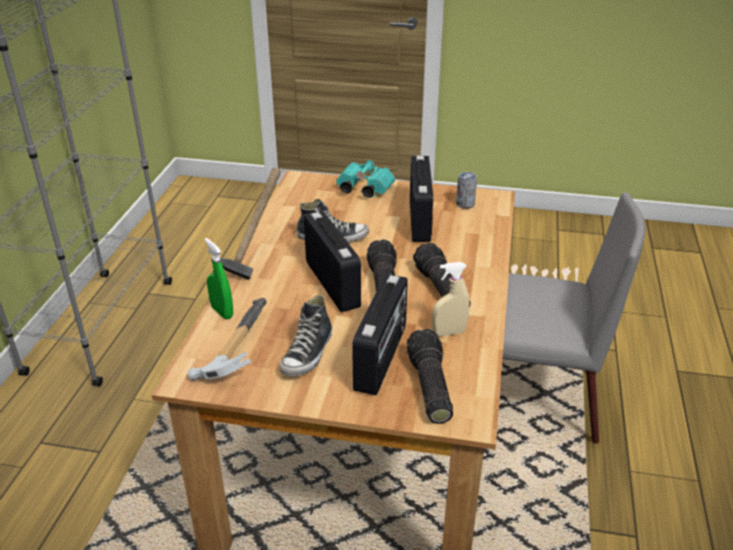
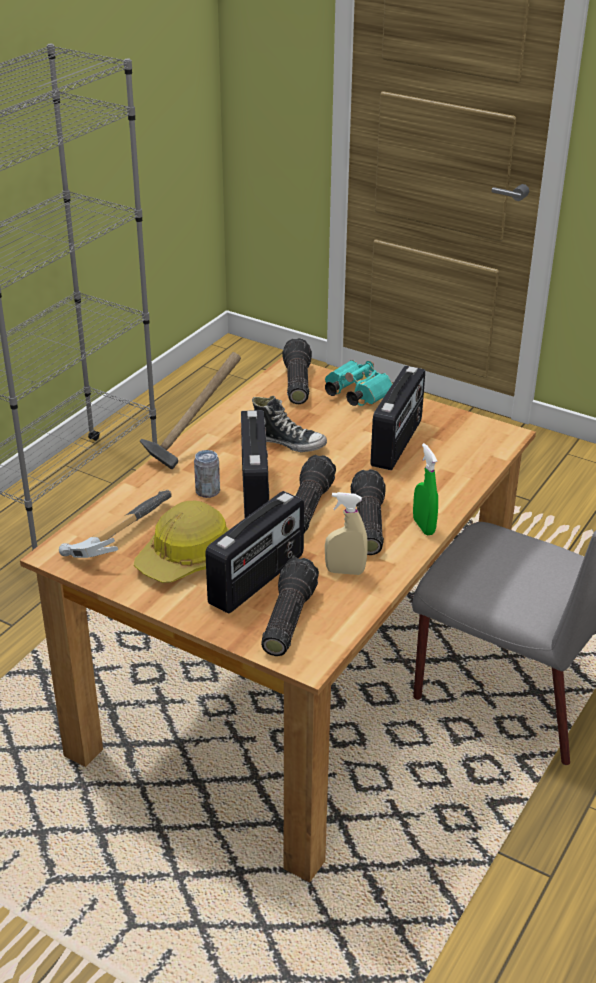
camera: 20 degrees right, 0 degrees up
(222, 312) = (127, 496): green spray bottle -> green spray bottle (423, 526)
(308, 354) = (186, 558): shoe -> hard hat
(310, 189) = (295, 383): none -> flashlight
(465, 204) = (462, 435): can -> can (207, 491)

